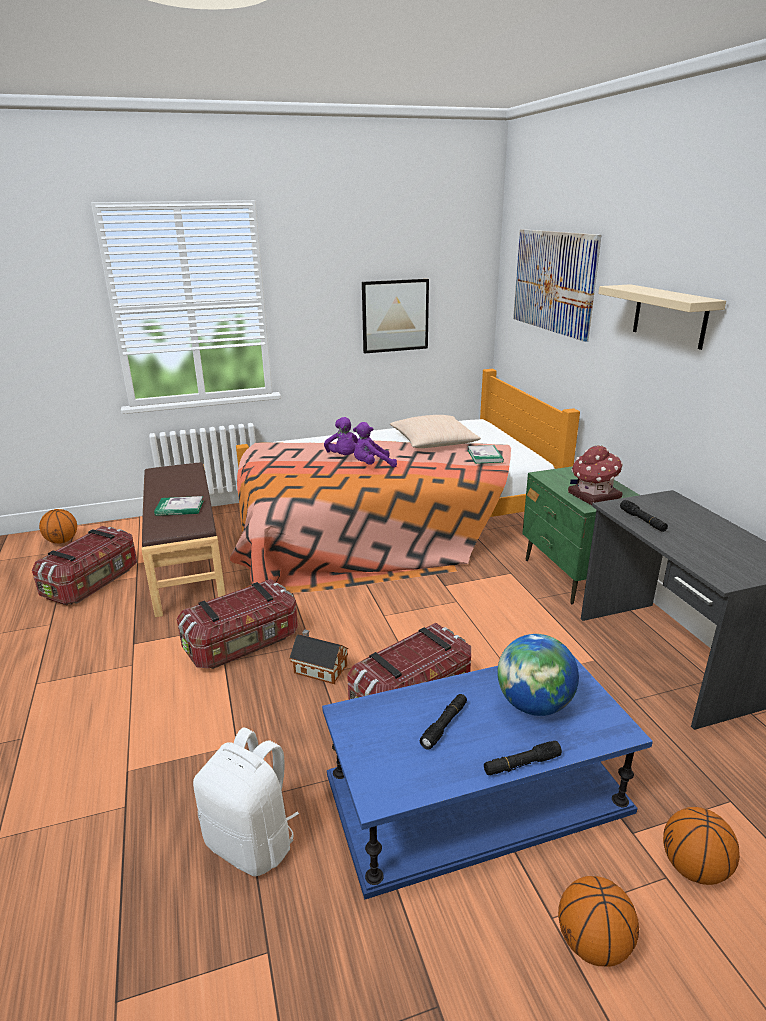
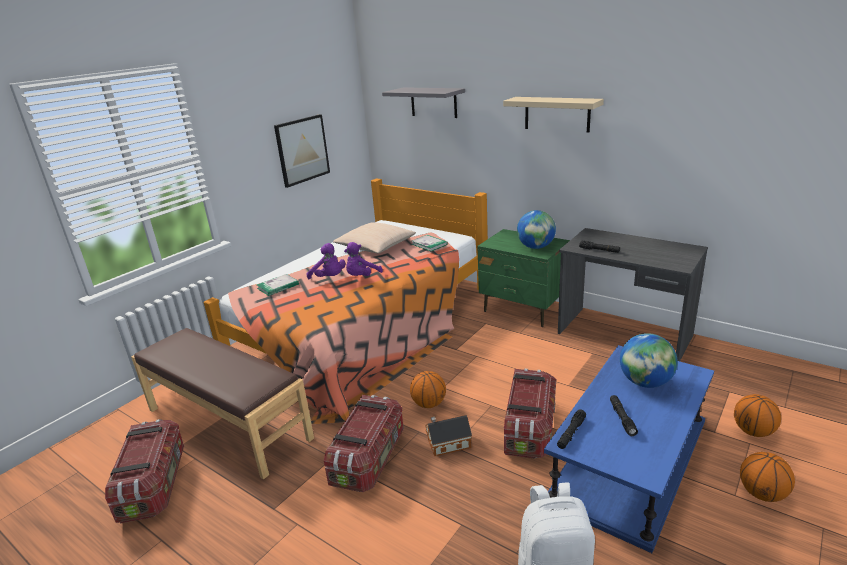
camera: 35 degrees left, 0 degrees up
(62, 541) = (56, 467): basketball -> basketball (429, 404)
(179, 508) = (234, 370): book -> book (278, 286)
(521, 764) = (683, 415): black flashlight -> black flashlight (571, 433)
(554, 281) = (433, 102): picture -> grey shelf
(593, 495) = (536, 247): toy house -> globe

